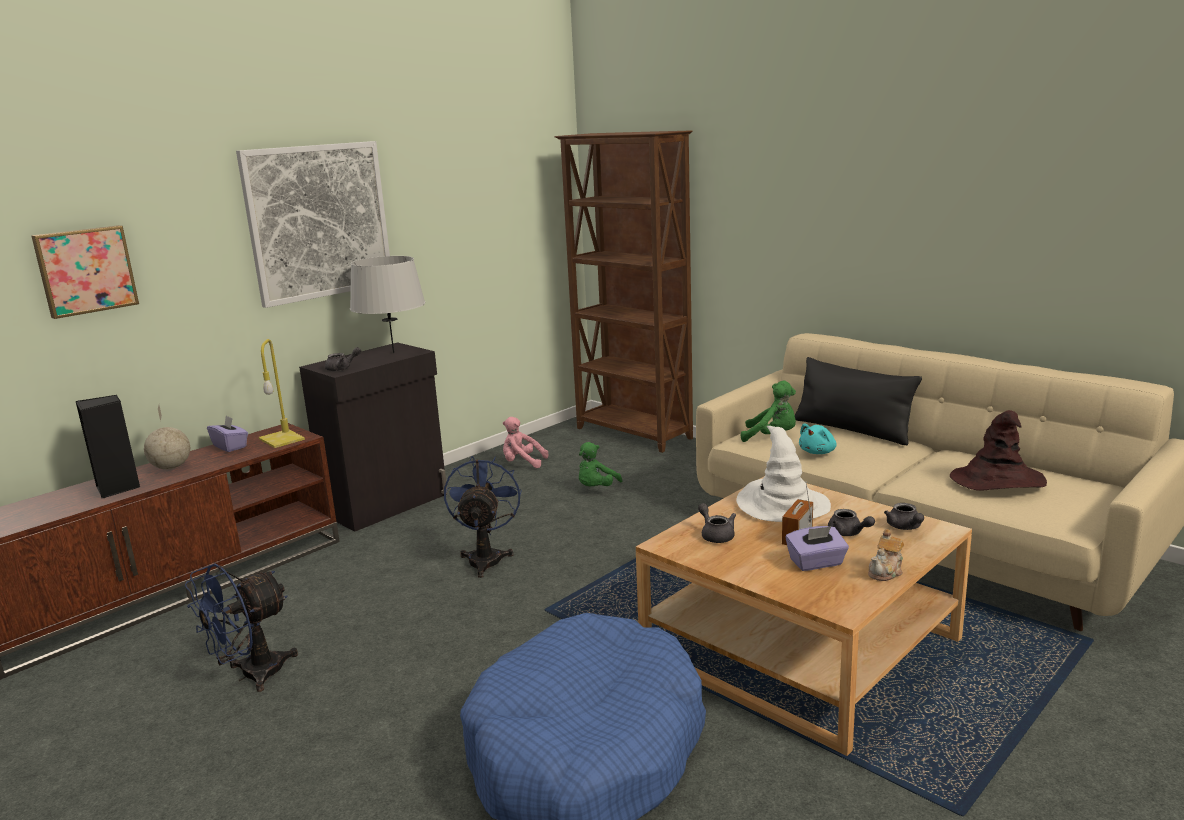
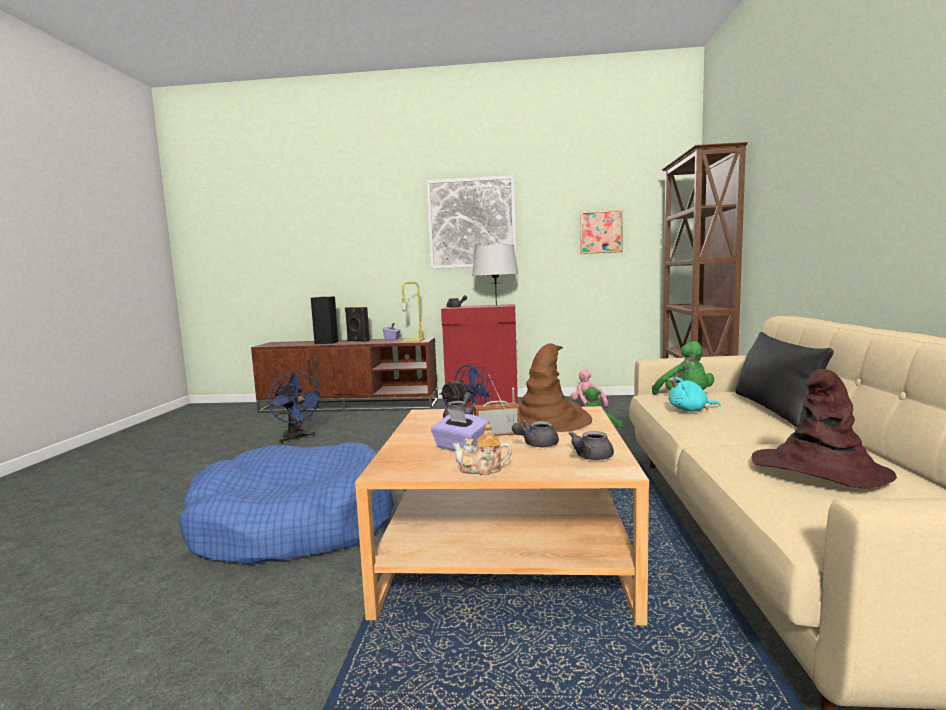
camera: 50 degrees right, 10 degrees down
(85, 270) = (345, 238): picture -> picture (600, 232)
(172, 467) = (357, 341): globe -> black speaker
(251, 675) = (296, 439): blue fan -> blue fan turned 135 degrees counterclockwise
(388, 504) = (483, 403): black cabinet -> red cabinet
(782, 505) = (548, 420): white hat -> brown hat
(848, 533) = (536, 445): grey teapot -> grey teapot turned 45 degrees clockwise

